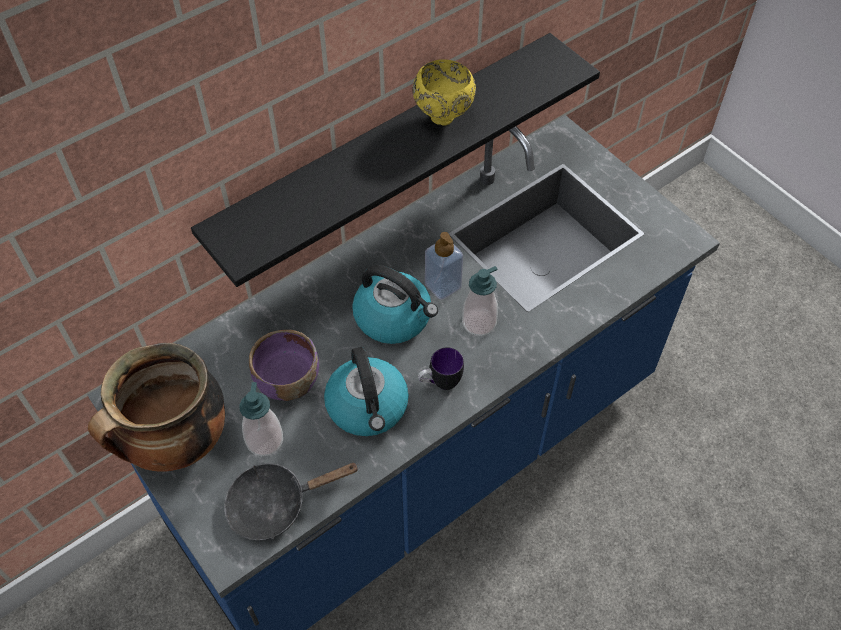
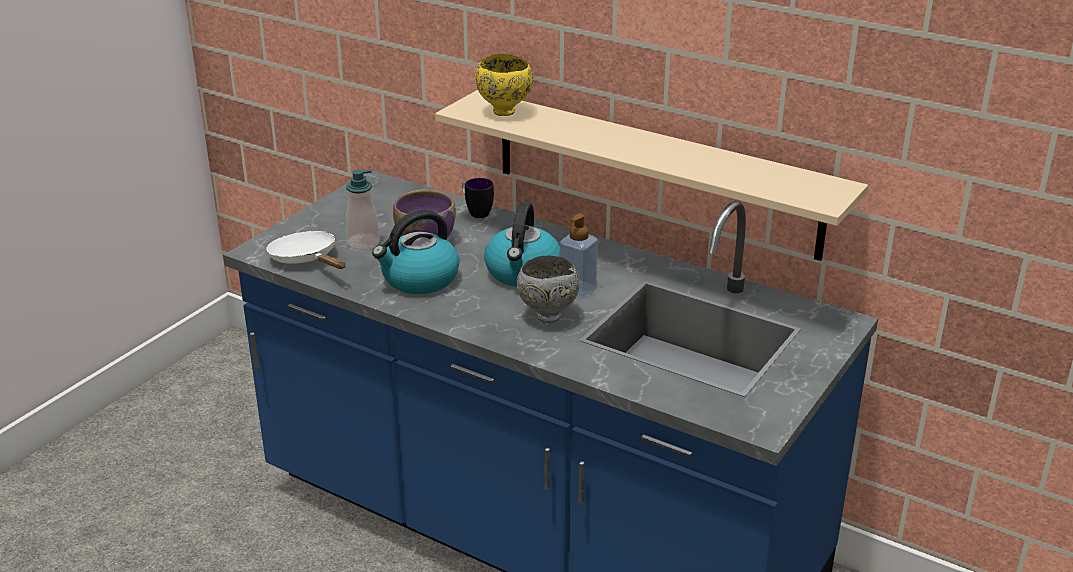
camera: 70 degrees right, 25 degrees down
(177, 445) = (342, 211): cooking pot -> none
(275, 504) = (307, 259): black frying pan -> white frying pan
(385, 154) = (654, 173): black shelf -> beige shelf
(440, 383) = (464, 308): mug -> mug (476, 212)
(444, 117) = (688, 154): yellow bowl -> yellow bowl (505, 112)
(479, 322) = (547, 316): soap dispenser -> grey bowl

